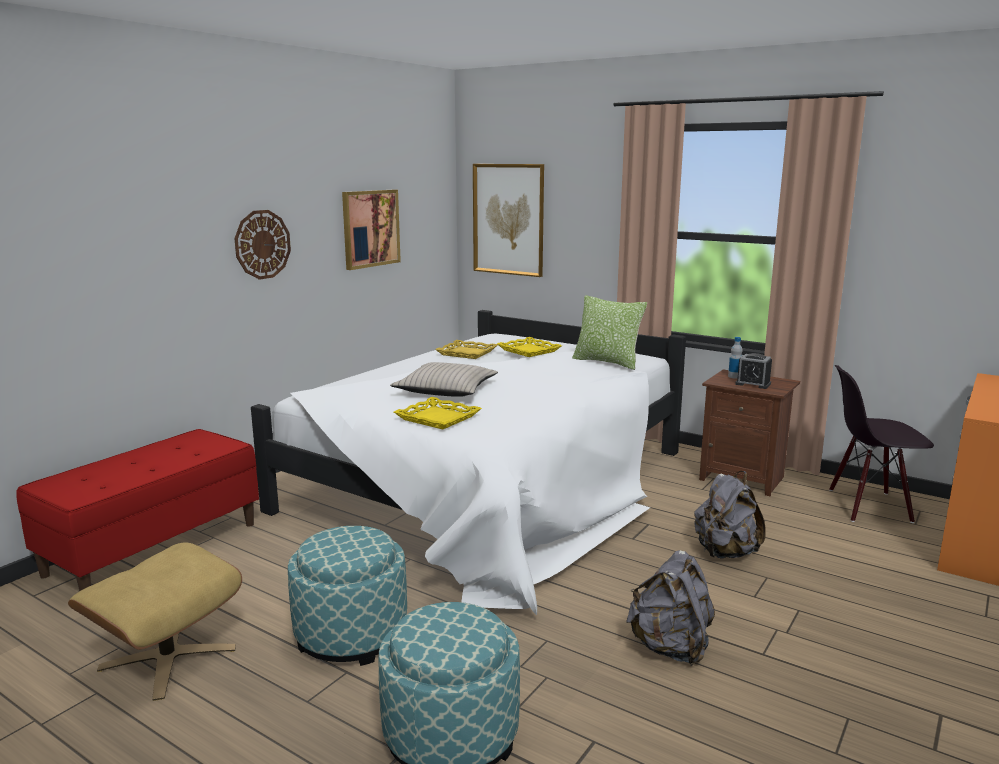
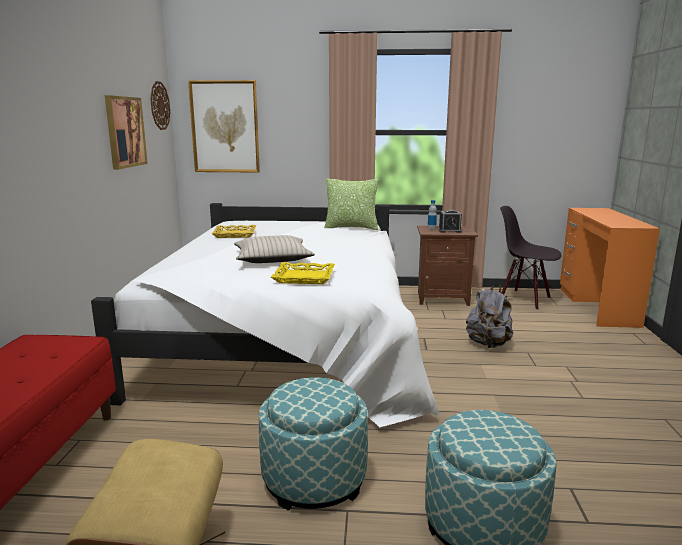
camera: 30 degrees left, 0 degrees up
(262, 244) = (53, 141): wall clock -> wall clock (159, 105)
(528, 351) = (285, 227): yellow tray -> none
(670, 647) = (533, 411): grey backpack -> none
(869, 506) = (524, 300): black chair -> black chair turned 60 degrees clockwise

